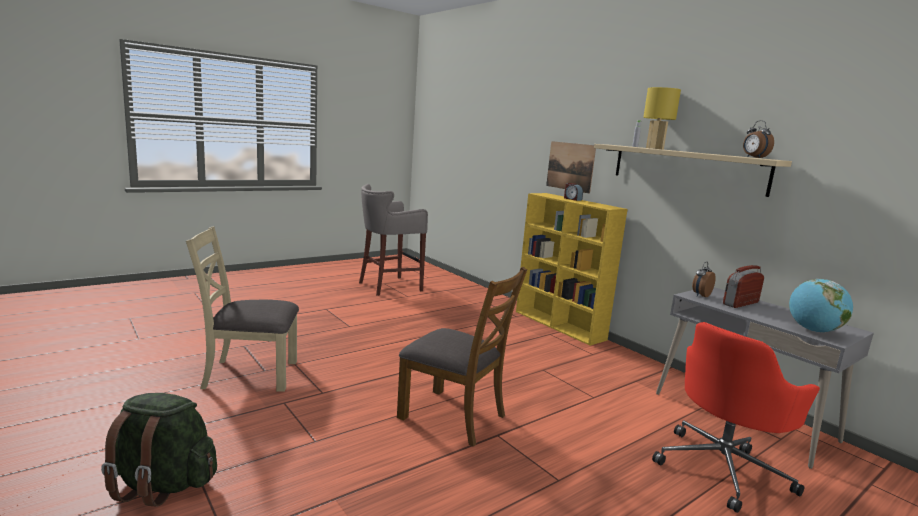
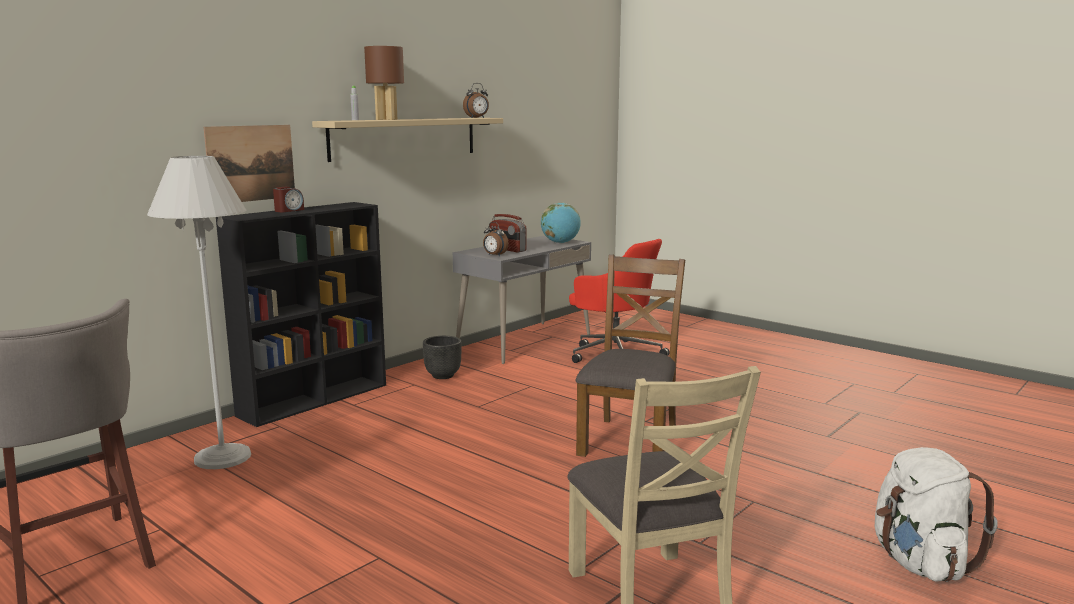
camera: 100 degrees left, 0 degrees up
(163, 485) = (920, 563): green backpack -> white backpack
(476, 305) = (222, 457): none -> white floor lamp
(560, 325) = (315, 399): yellow bookcase -> black bookcase
(616, 366) = (443, 375): none -> black planter
(655, 148) = (387, 119): yellow table lamp -> brown table lamp

